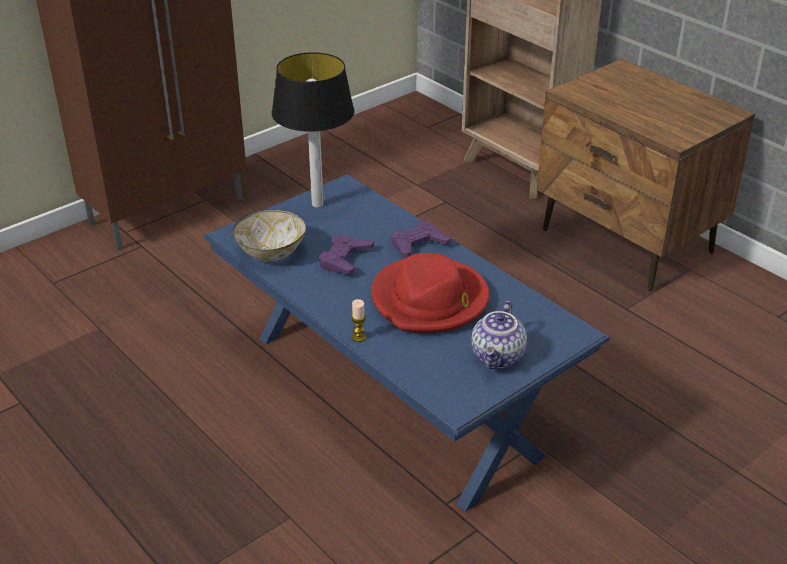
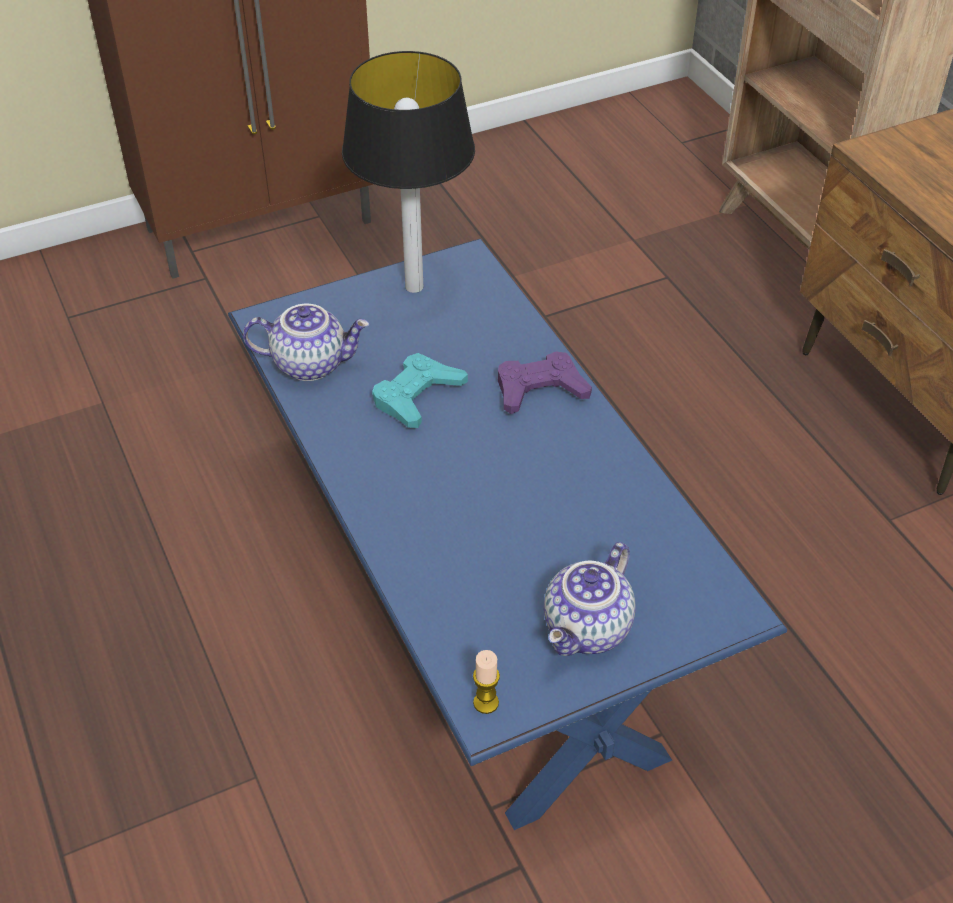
camera: 15 degrees right, 10 degrees up
(270, 253) = (311, 363): bowl -> teapot
(345, 259) = (417, 396): purple game controller -> turquoise game controller
(358, 337) = (384, 545): candle -> candle (486, 702)
(430, 300) = (520, 498): red hat -> none

